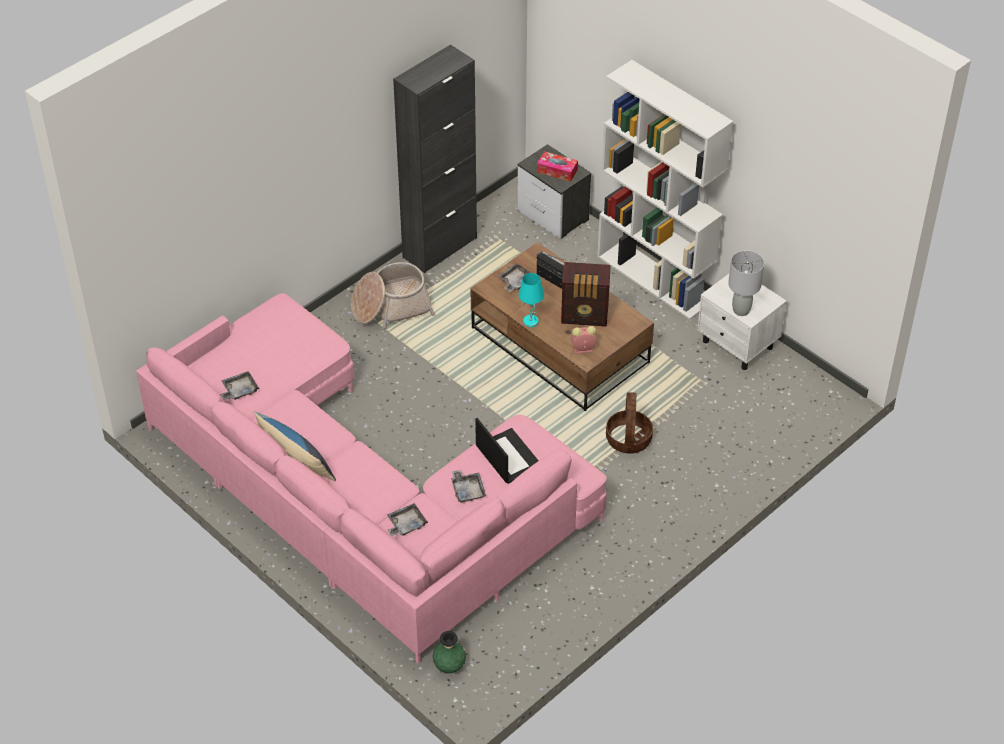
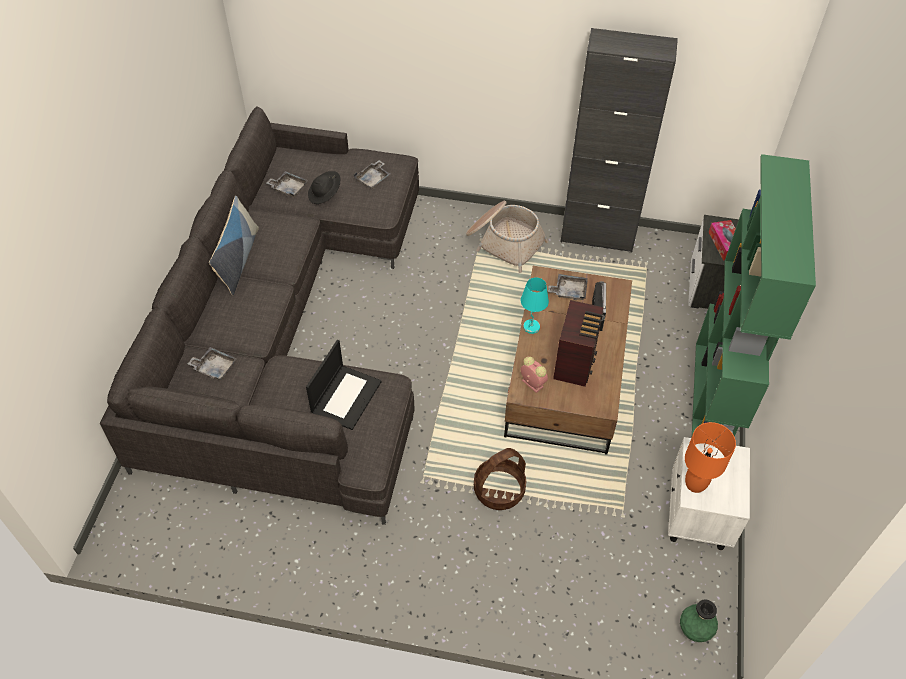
camera: 55 degrees right, 5 degrees up
(272, 370) = (325, 195): none -> black hat
(360, 495) = (287, 334): pink sofa -> grey sofa
(449, 667) = (137, 499): green vase -> green vase (694, 630)
(467, 490) = (284, 389): grey tray -> grey tray (373, 179)
(585, 316) = (575, 362): radio -> radio turned 135 degrees counterclockwise
(655, 279) = (713, 402): white bookcase -> green bookcase
(741, 310) = (695, 484): grey table lamp -> orange table lamp

